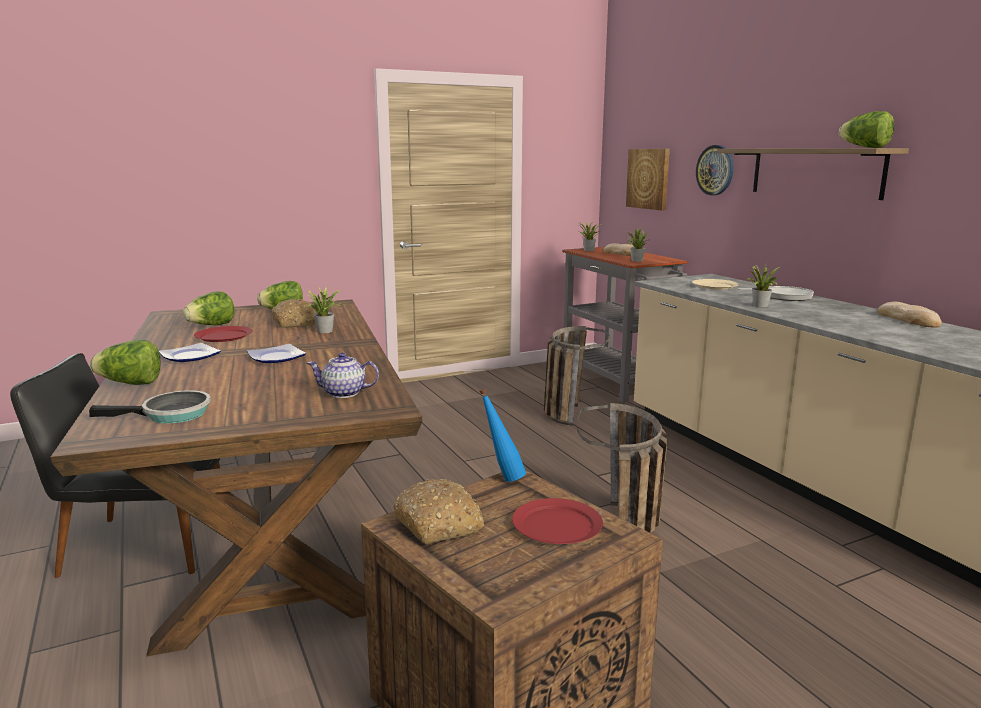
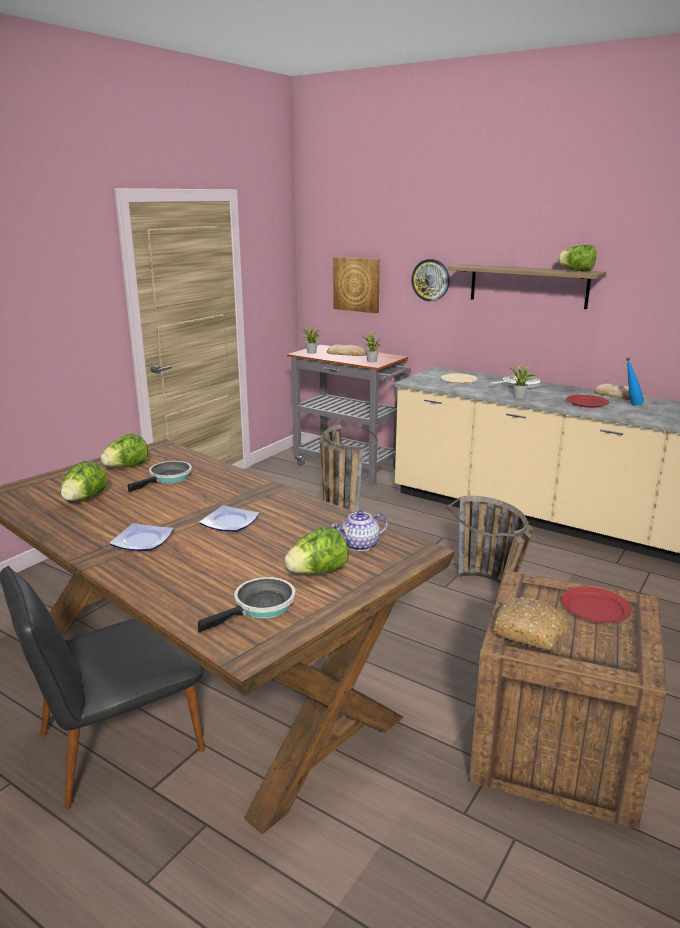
camera: 30 degrees left, 5 degrees up
(130, 384) = (149, 586): lettuce -> lettuce (317, 573)
(223, 336) = (126, 510): red plate -> red plate (587, 403)
(296, 323) = (168, 478): bread -> frying pan
(327, 331) = (216, 482): potted plant -> none
(502, 478) = (511, 583): blue bottle -> blue bottle (630, 405)

